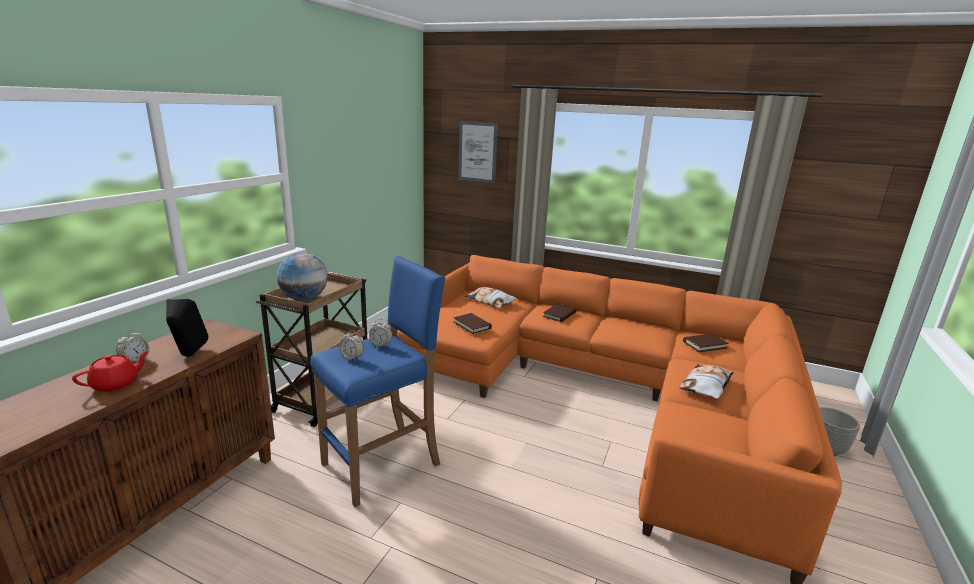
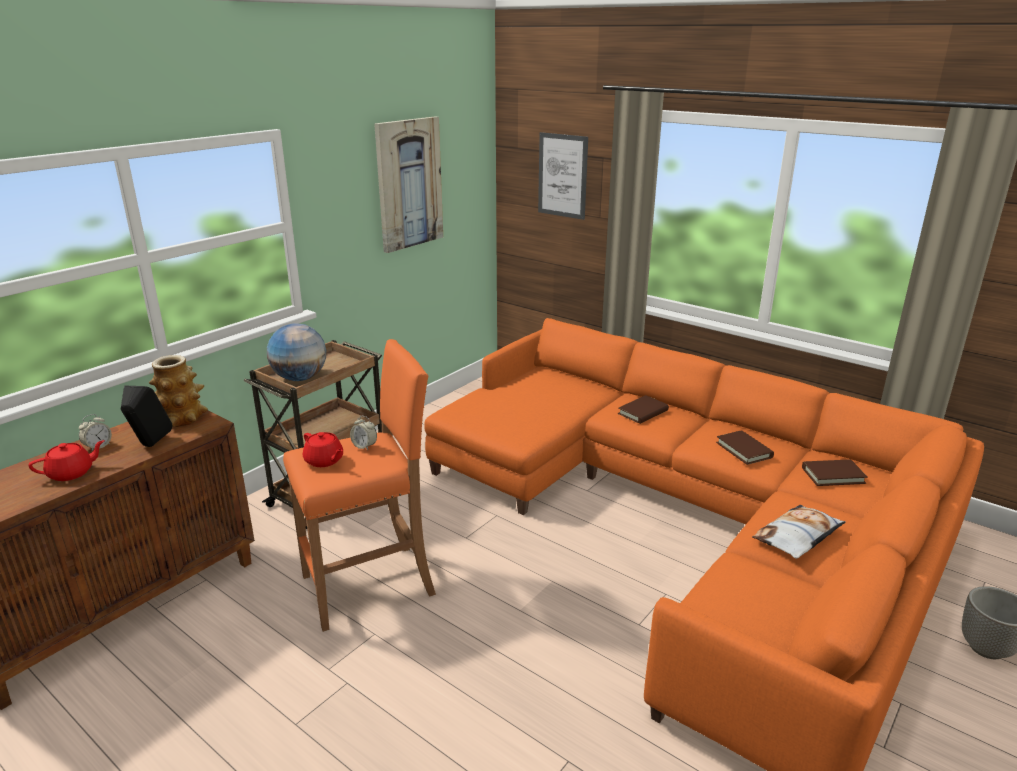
camera: 15 degrees right, 5 degrees up
(211, 333) = (182, 419): none -> vase
(352, 357) = (324, 461): alarm clock -> red teapot
(369, 153) = (409, 184): none -> picture
(382, 464) = (370, 585): blue stool -> orange stool
(472, 325) = (516, 419): brown book -> brown book (744, 450)
(490, 301) = (558, 385): pillow -> none

